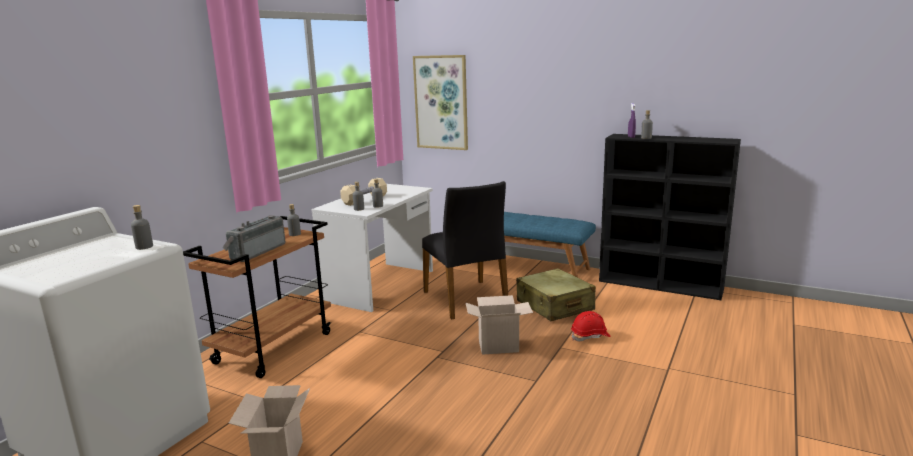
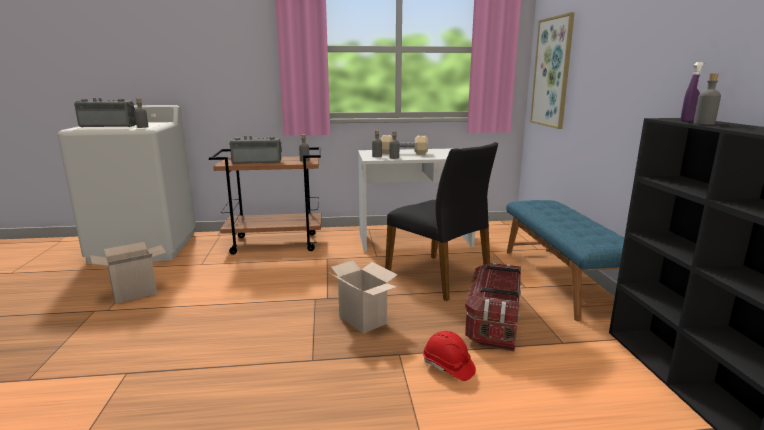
camera: 55 degrees right, 0 degrees up
(76, 262) = (109, 126): none -> radio
(466, 299) = (439, 277): black chair -> black chair turned 75 degrees counterclockwise
(554, 306) = (493, 323): beige suitcase -> storage box

